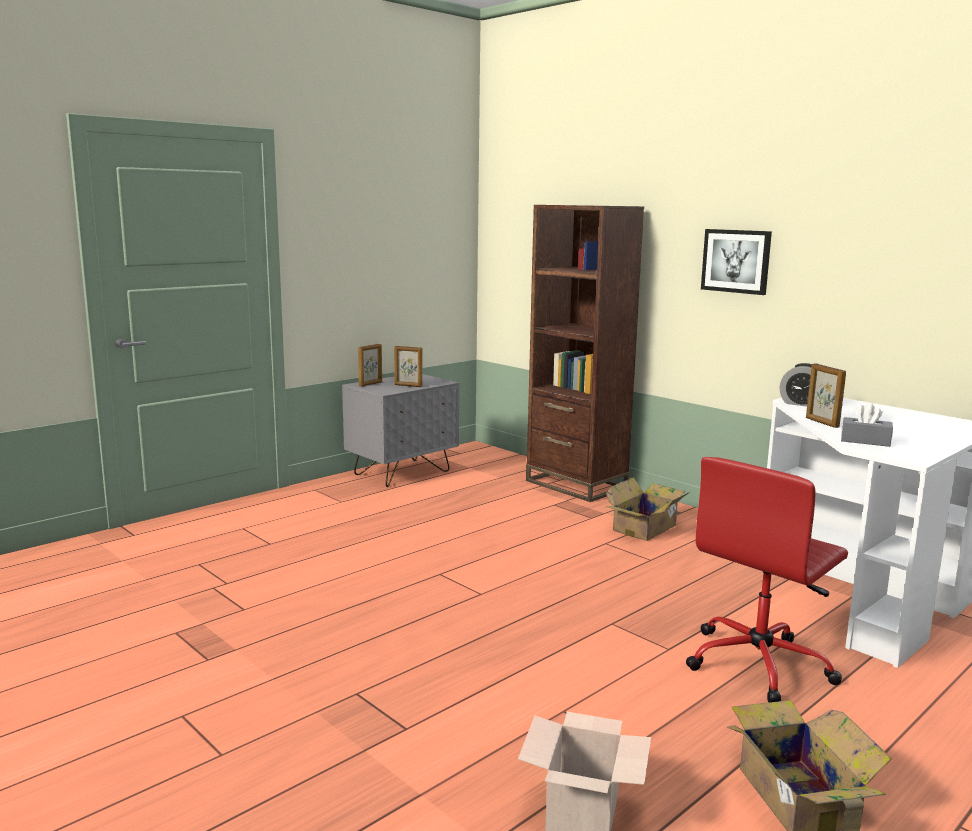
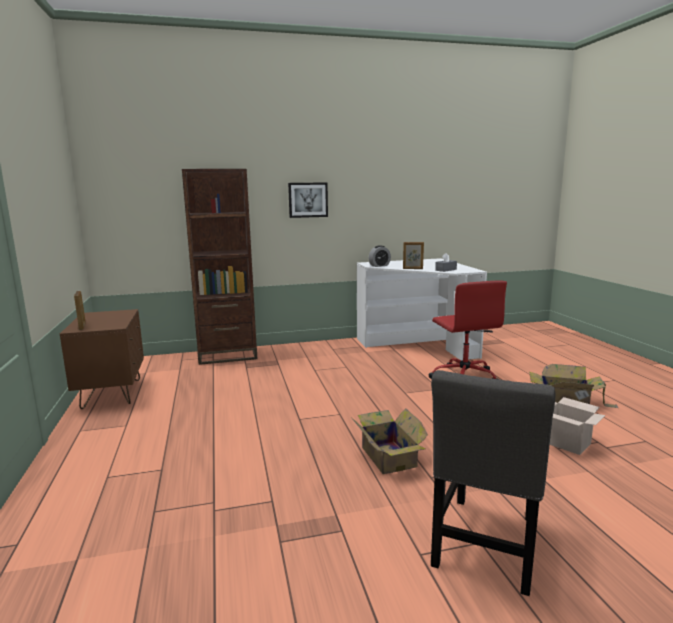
camera: 60 degrees left, 0 degrees up
(214, 759) = (485, 546): none -> grey chair
(402, 473) = (112, 393): grey nightstand -> brown nightstand
(408, 385) = (115, 319): picture frame -> none
(647, 527) = (308, 357): cardboard box -> cardboard box (388, 455)

